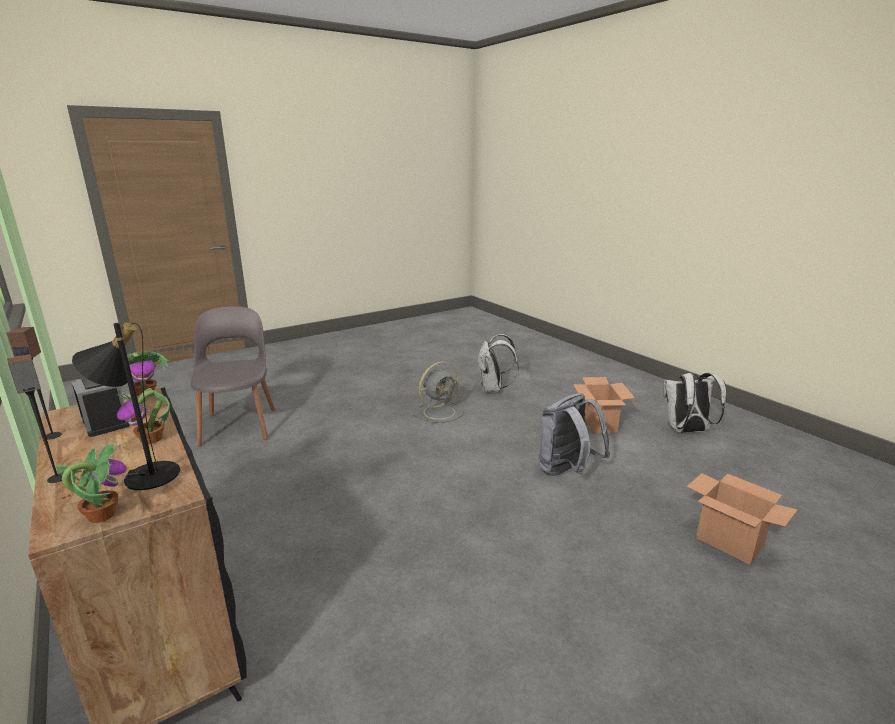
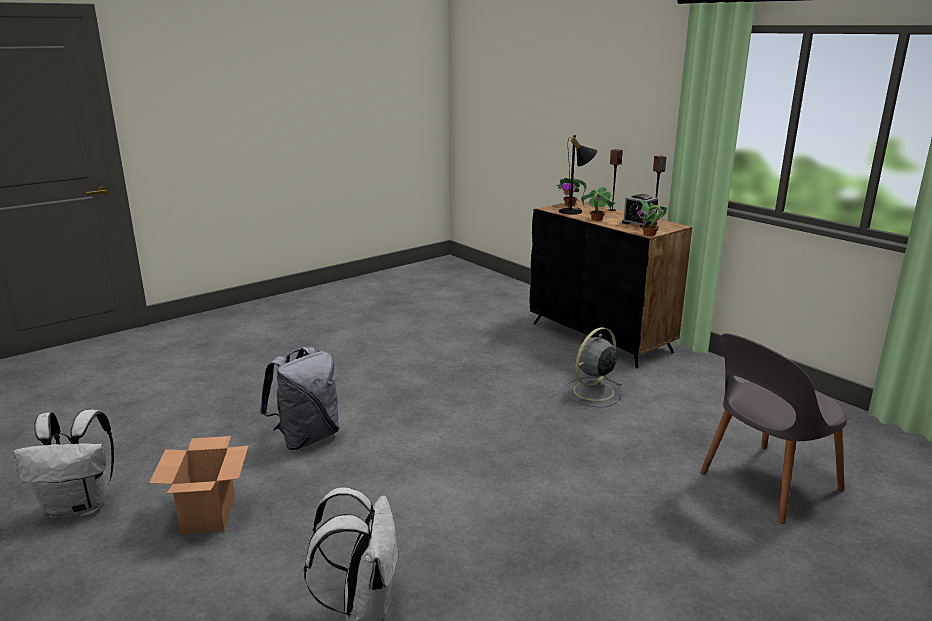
camera: 175 degrees right, 0 degrees up
(239, 424) = (766, 483): grey chair -> grey chair turned 75 degrees clockwise
(440, 412) = (468, 527): grey fan -> grey fan (592, 392)
(728, 542) = (204, 387): cardboard box -> none

